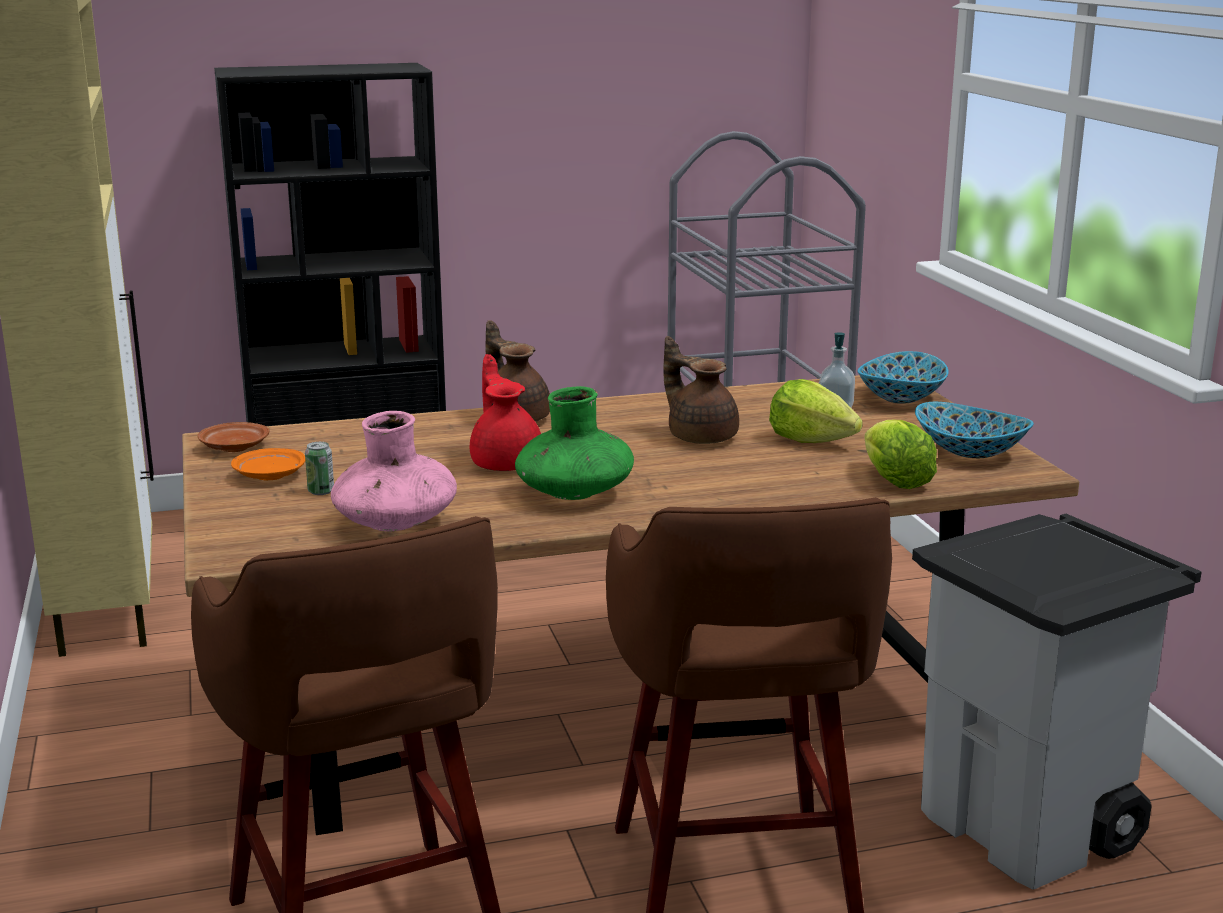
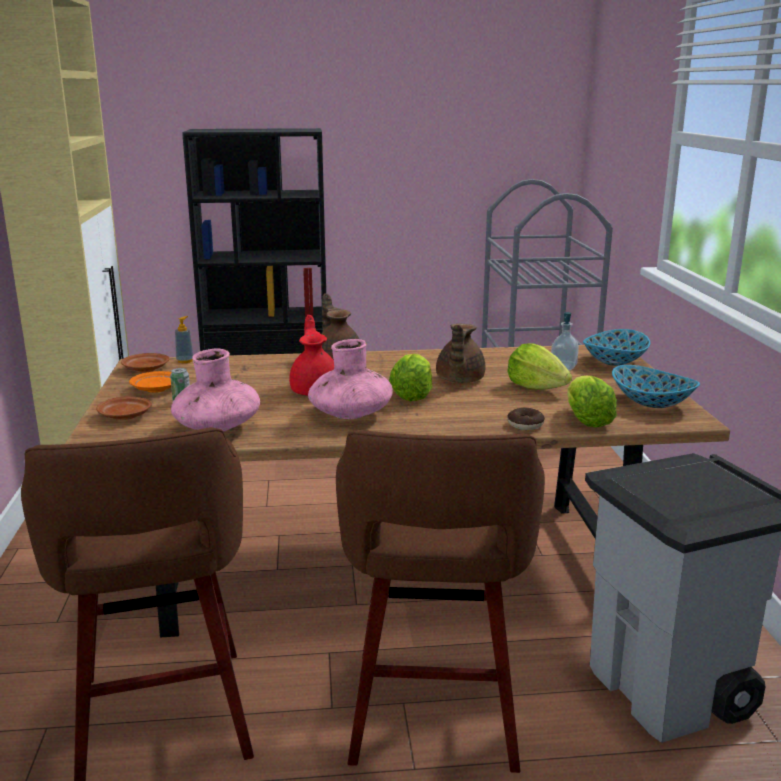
camera: 10 degrees right, 0 degrees up
(251, 517) = (125, 416): none -> brown plate
(286, 431) = (185, 361): none -> soap dispenser
(574, 493) = (350, 414): green vase -> pink vase
(647, 461) = (413, 395): none -> lettuce
(700, 436) = (459, 380): brown teapot -> brown teapot turned 135 degrees counterclockwise
(817, 491) = (525, 424): none -> donut

